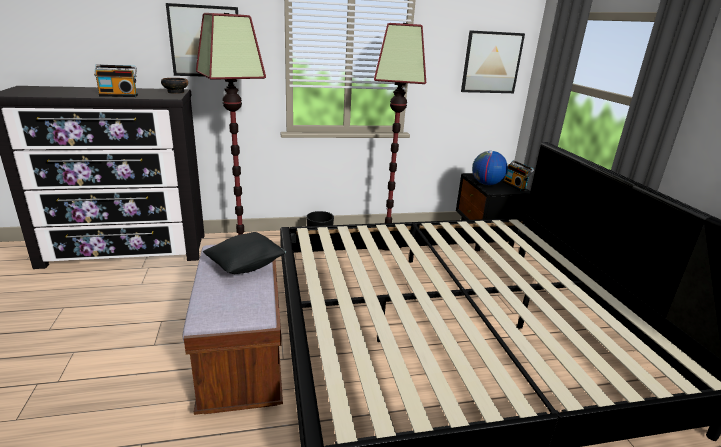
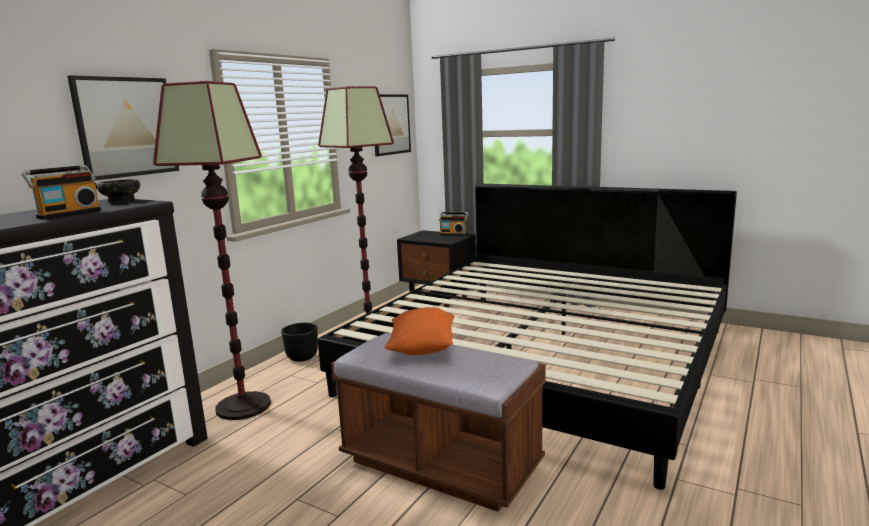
camera: 45 degrees left, 10 degrees down
(246, 266) = (422, 348): black pillow -> orange pillow
(486, 184) = (433, 239): globe -> none

